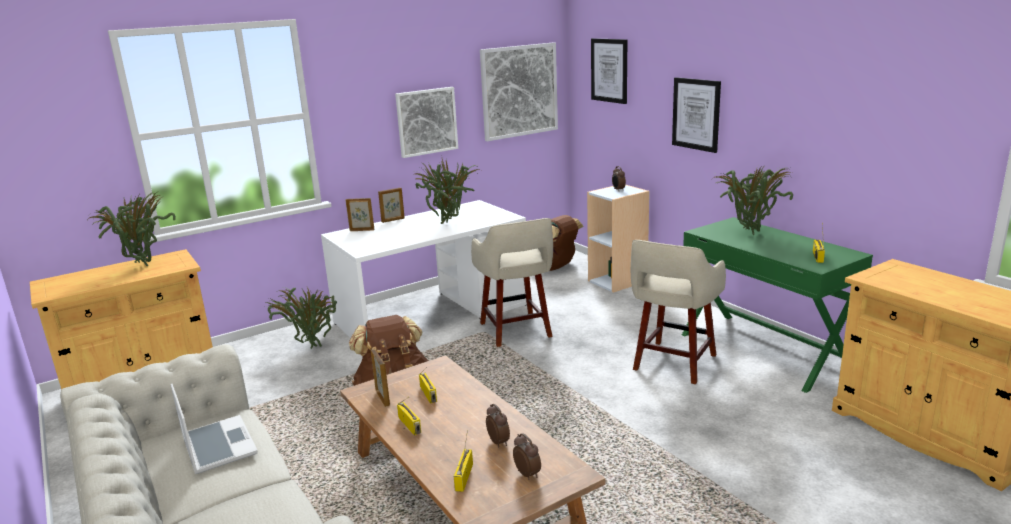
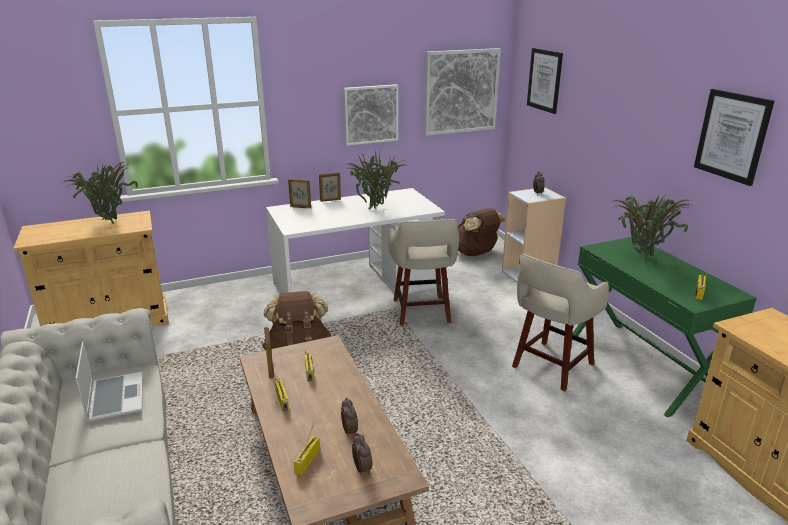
camera: 10 degrees right, 5 degrees up
(311, 346) = (248, 301): potted plant -> none
(696, 114) = (614, 133): picture -> picture (732, 136)

